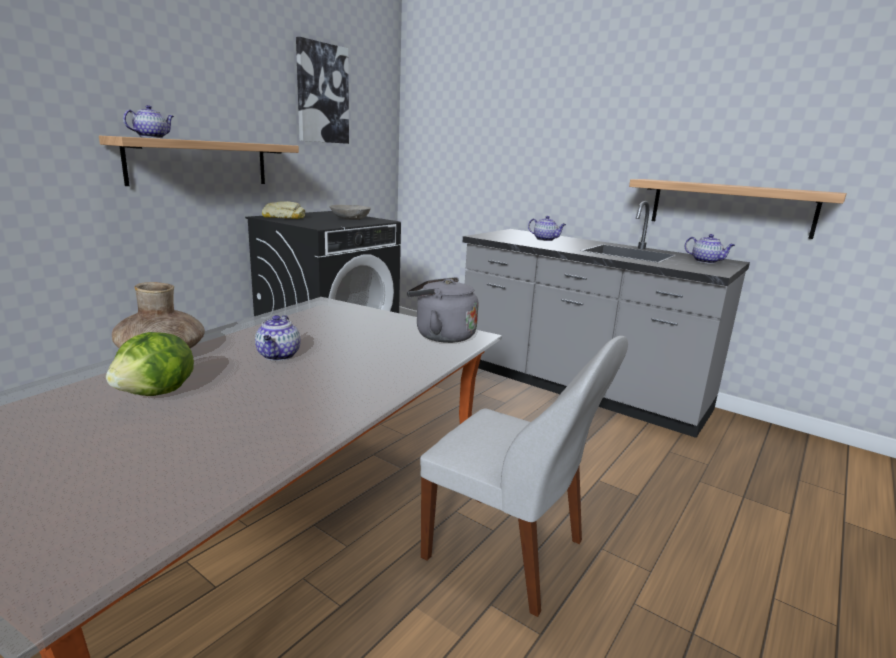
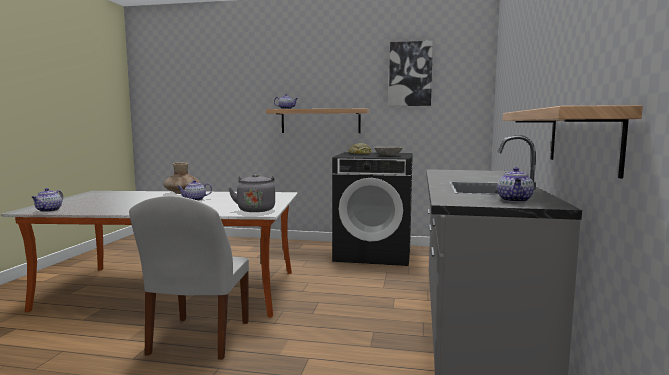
camera: 65 degrees right, 10 degrees down
(157, 393) = (144, 198): lettuce -> none
(545, 239) = (476, 176): teapot -> teapot (48, 210)

